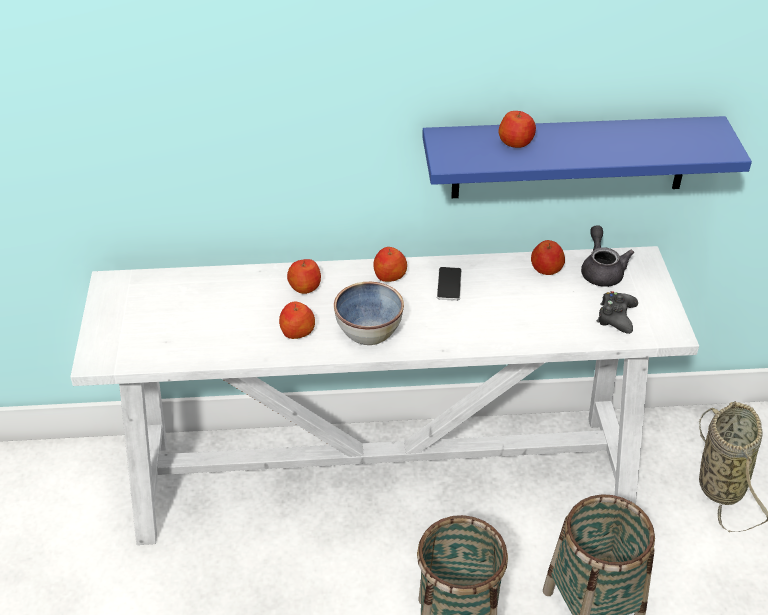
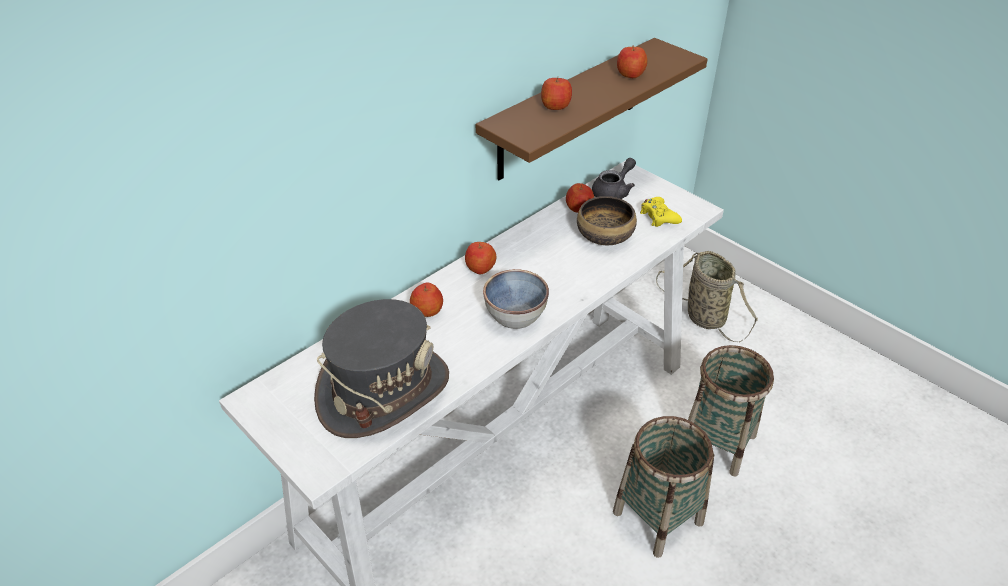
camera: 40 degrees left, 0 degrees up
(201, 330) = (383, 390): none -> grey hat
(297, 331) = (463, 346): apple -> apple (630, 74)
(449, 284) = (529, 252): phone -> none
(538, 307) = (605, 236): none -> bowl
(570, 157) = (570, 109): blue shelf -> brown shelf
(601, 271) = (613, 192): grey teapot -> grey teapot turned 90 degrees clockwise
(616, 317) = (658, 217): black game controller -> yellow game controller

